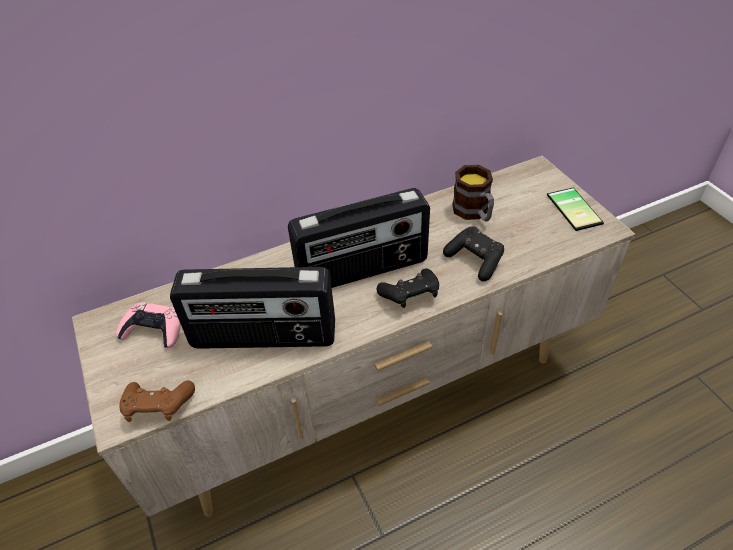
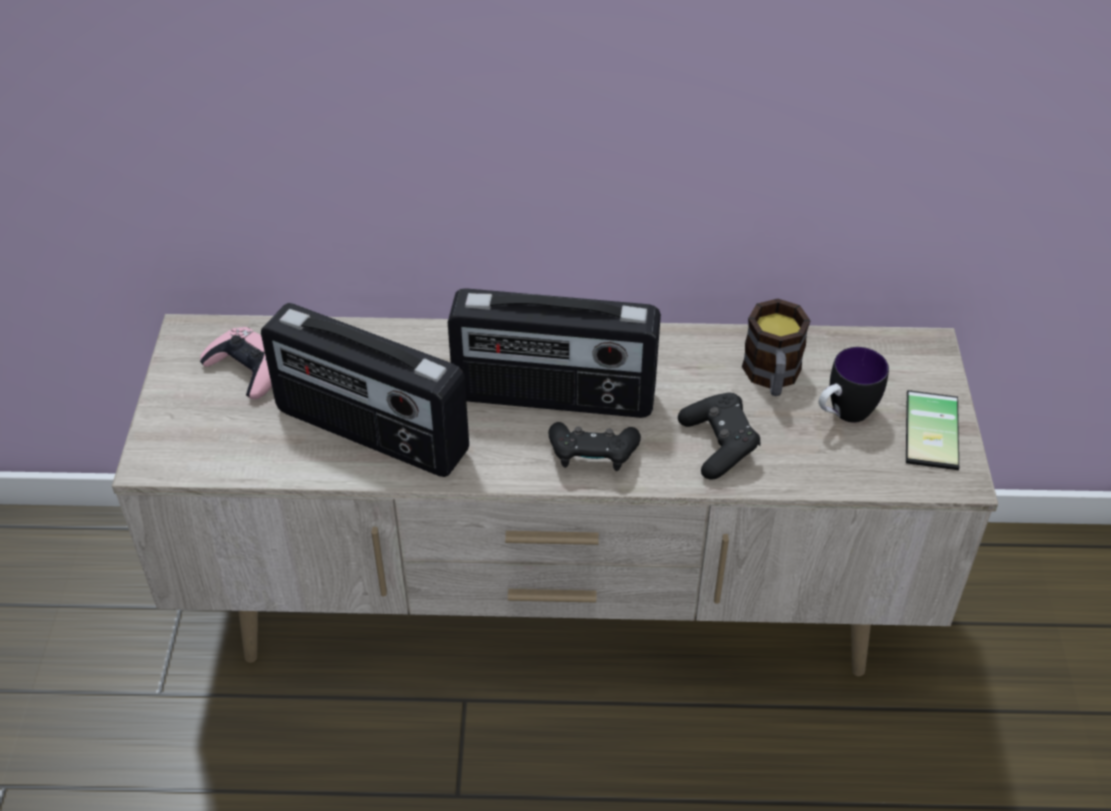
camera: 25 degrees right, 0 degrees up
(159, 407) = (202, 464): brown game controller -> none
(525, 218) = (843, 415): none -> mug

